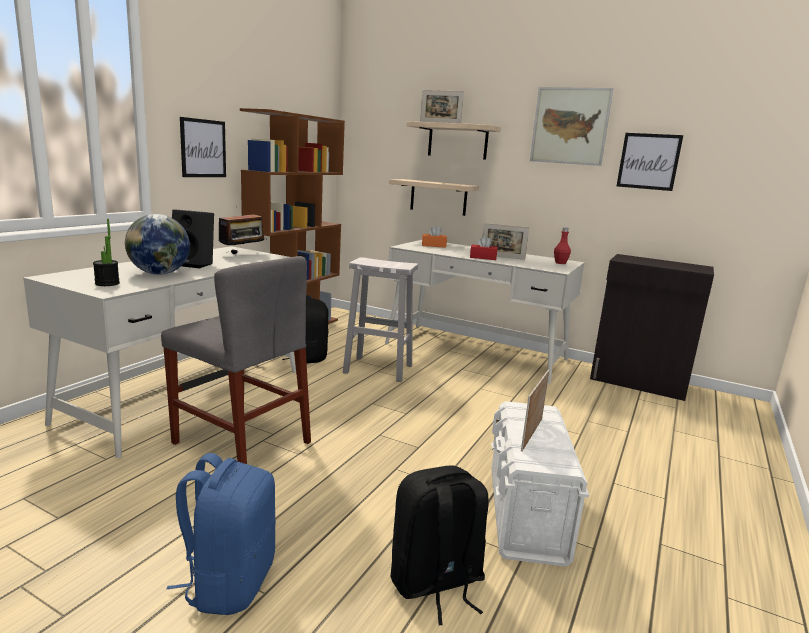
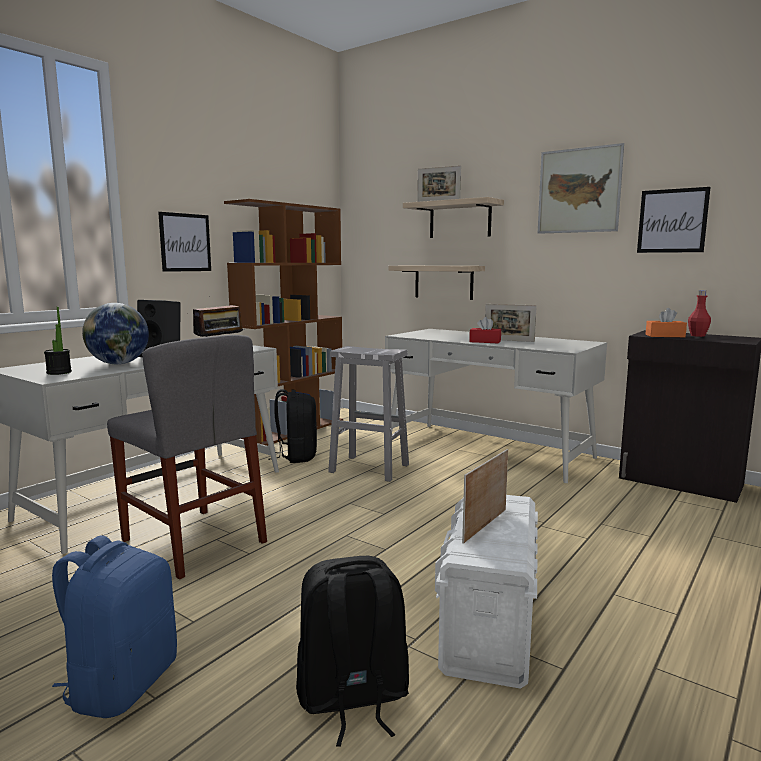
camera: 10 degrees right, 5 degrees down
(433, 245) = (436, 333): orange tissue box -> orange tissue box (665, 336)
(560, 263) = (575, 343): red bottle -> red bottle (697, 335)

